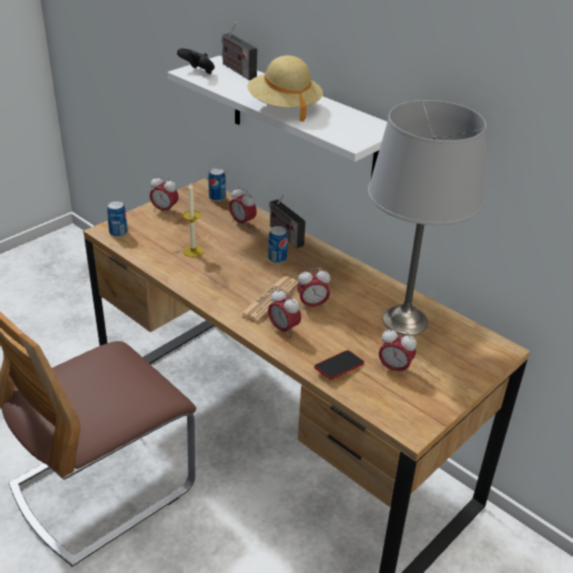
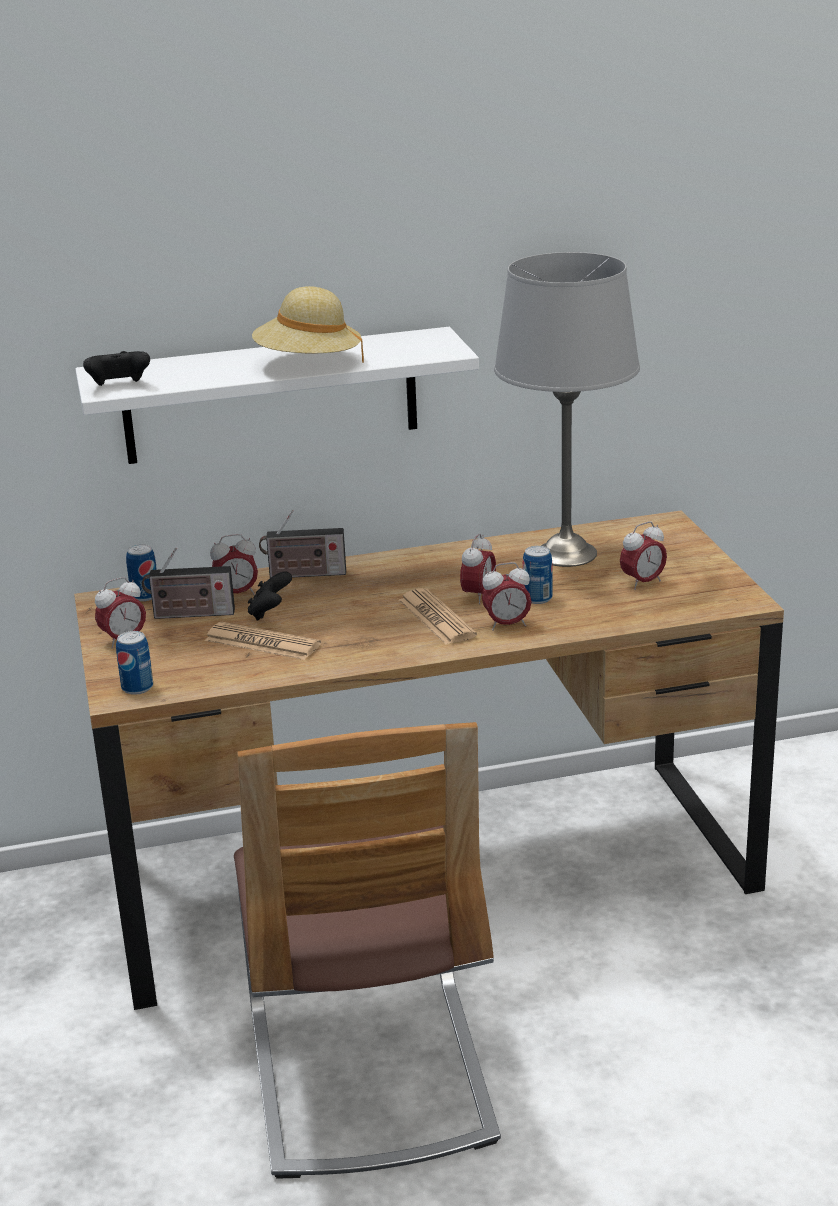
camera: 55 degrees left, 10 degrees down
(193, 251) = (262, 643): candle -> newspaper
(229, 241) = (270, 613): none -> black game controller
(237, 70) = (149, 366): radio -> radio (190, 614)
(277, 258) = (353, 592): can -> can (537, 598)
(339, 367) = (611, 611): phone -> none

